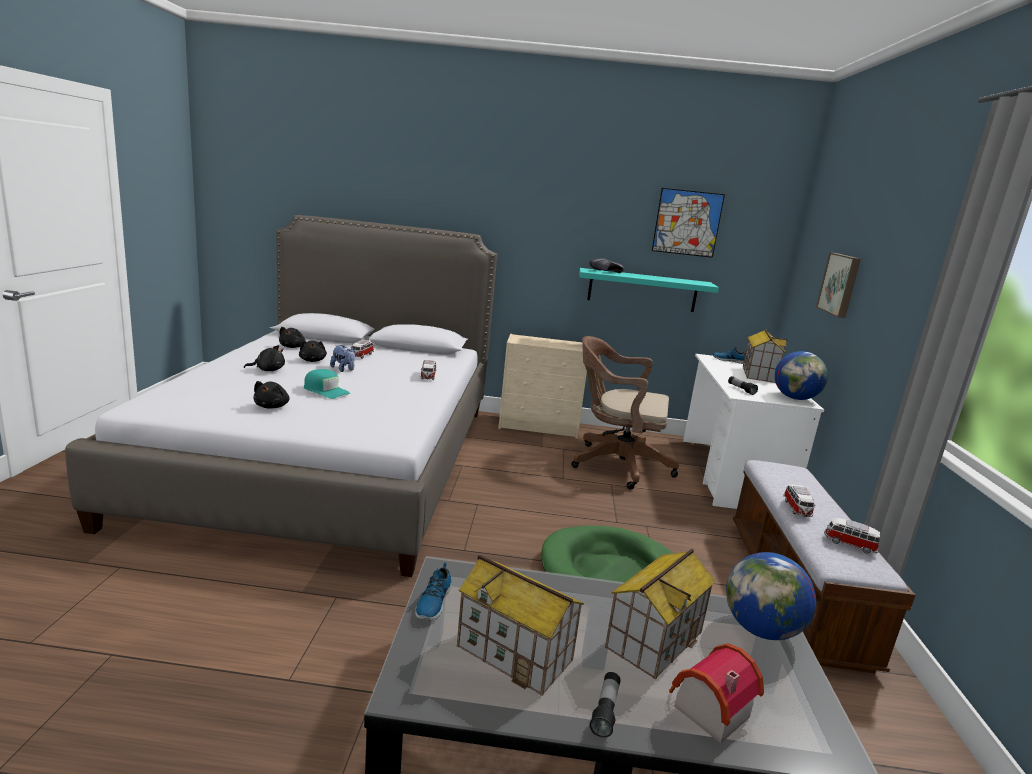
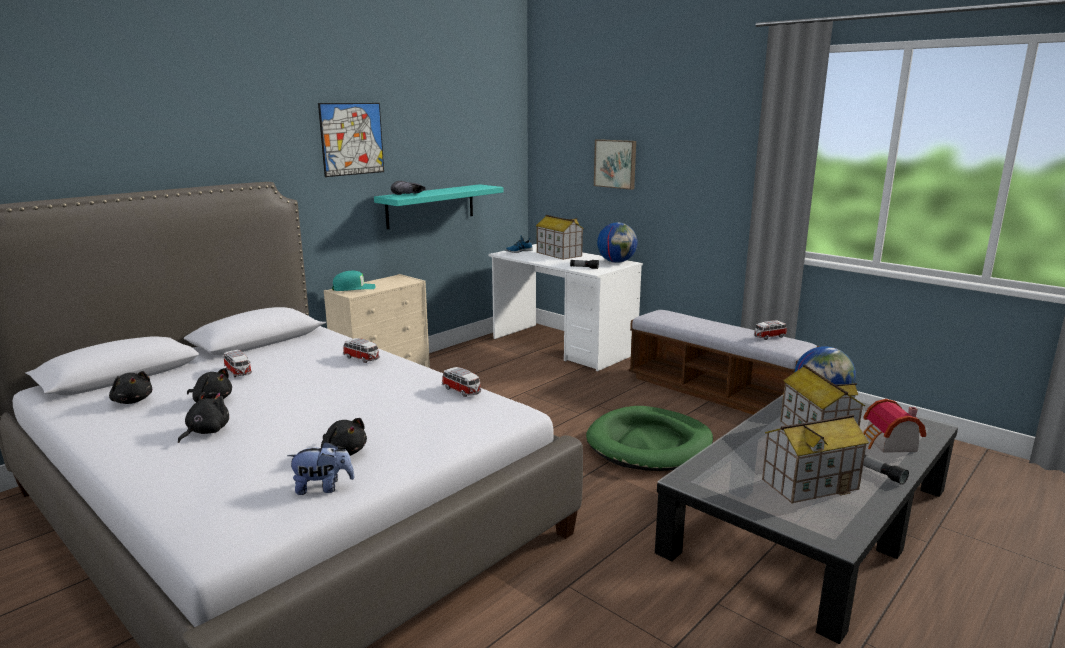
camera: 50 degrees left, 0 degrees up
(325, 390) = (333, 414): turquoise cap -> turquoise cap (354, 288)
(344, 369) = (274, 391): plush toy -> plush toy (323, 488)
(432, 602) = (730, 497): shoe -> none
(615, 464) = (495, 377): brown office chair -> none
(687, 223) = (453, 131): picture -> picture (352, 139)
(797, 509) = (718, 332): toy car -> toy car (462, 391)

